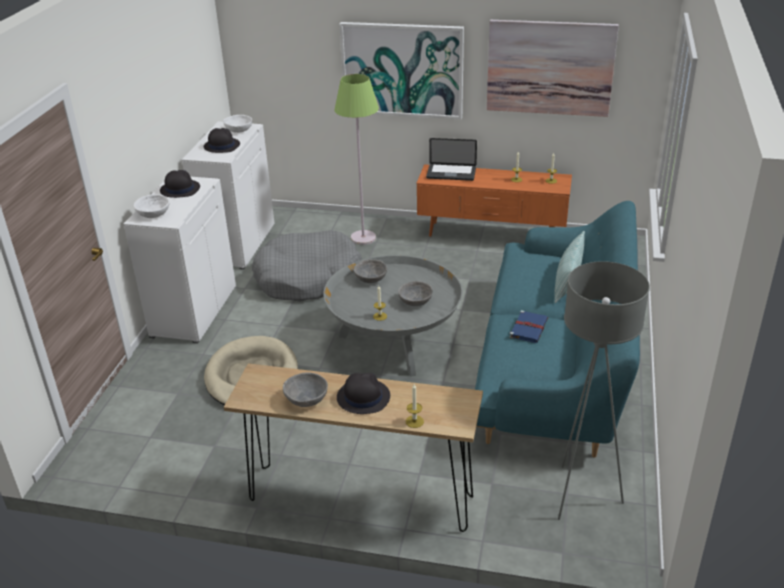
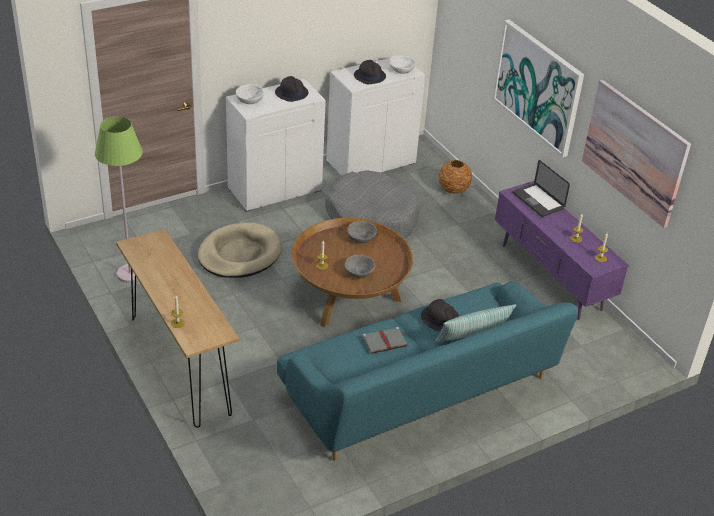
camera: 45 degrees right, 5 degrees up
(306, 399) = (154, 269): grey bowl -> none
(332, 224) = (453, 189): none -> vase
(363, 238) = (455, 214): green floor lamp -> green floor lamp (130, 274)
(363, 397) = (179, 290): black hat -> black hat (440, 317)
(394, 342) = (349, 297): grey coffee table -> brown coffee table
(492, 235) = (550, 277): orange tv stand -> purple tv stand
(529, 328) = (385, 342): blue book -> grey book
(581, 495) = (286, 469): grey floor lamp -> none

